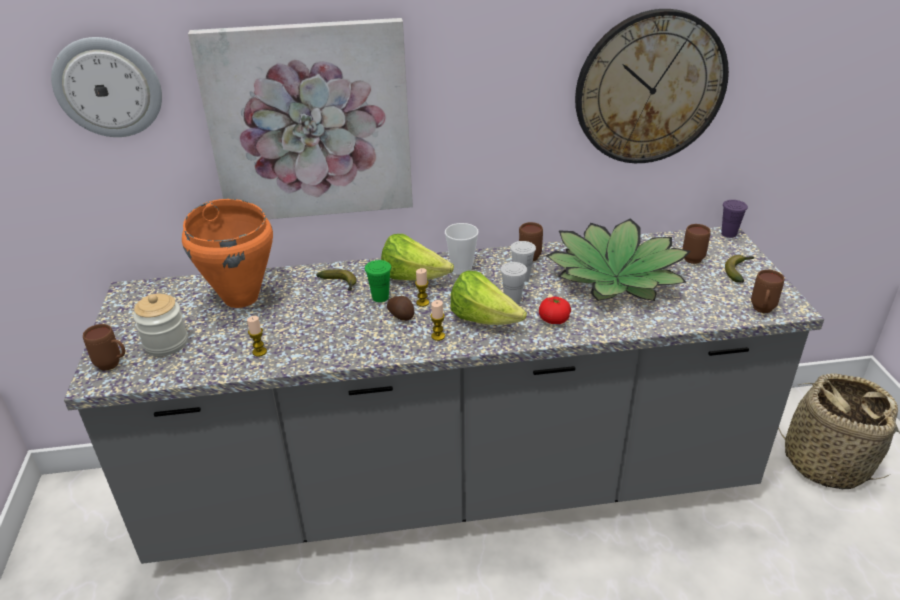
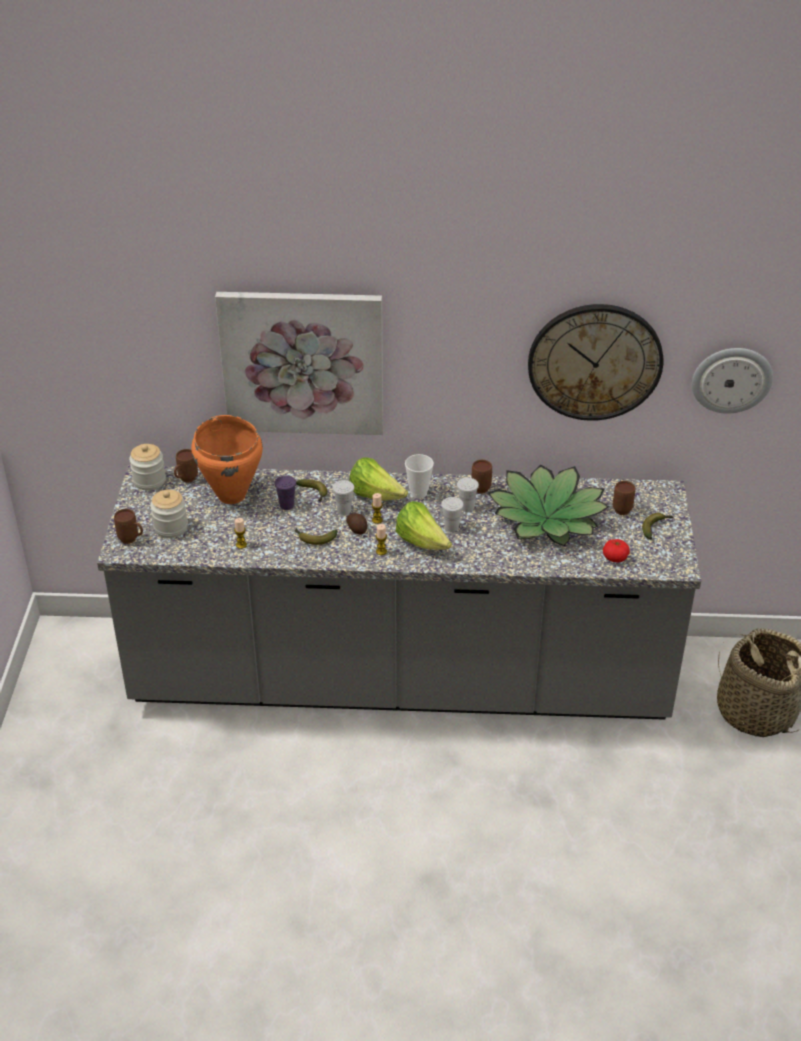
camera: 10 degrees right, 5 degrees up
(108, 87) = (149, 324): wall clock -> wall clock (731, 379)
(138, 295) = (149, 481): none -> jar
(351, 333) = (314, 539): none -> banana
(380, 297) = (344, 510): green cup -> white cup
(554, 319) = (478, 550): tomato -> tomato (615, 558)
(728, 234) = (669, 489): purple cup -> purple cup (286, 505)
(761, 311) = (653, 567): brown mug -> brown mug (185, 480)

